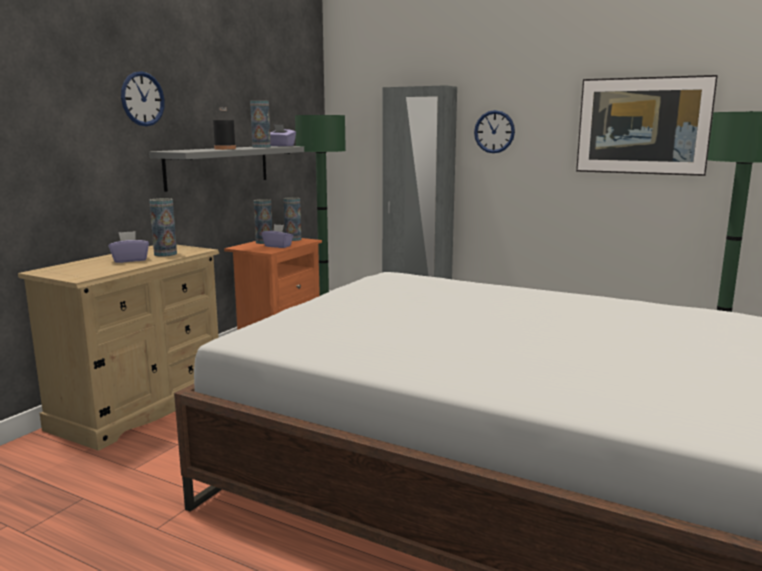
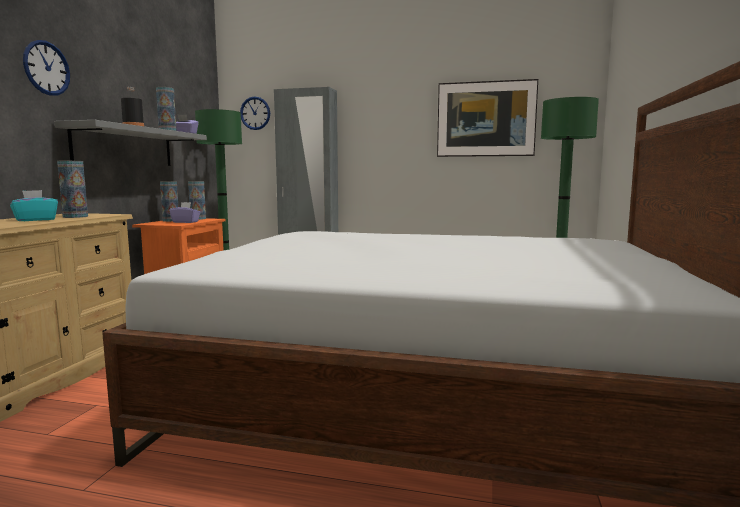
camera: 15 degrees left, 5 degrees down
(129, 260) = (35, 220): purple tissue box -> turquoise tissue box
(494, 131) = (369, 127): wall clock -> wall clock (255, 113)

